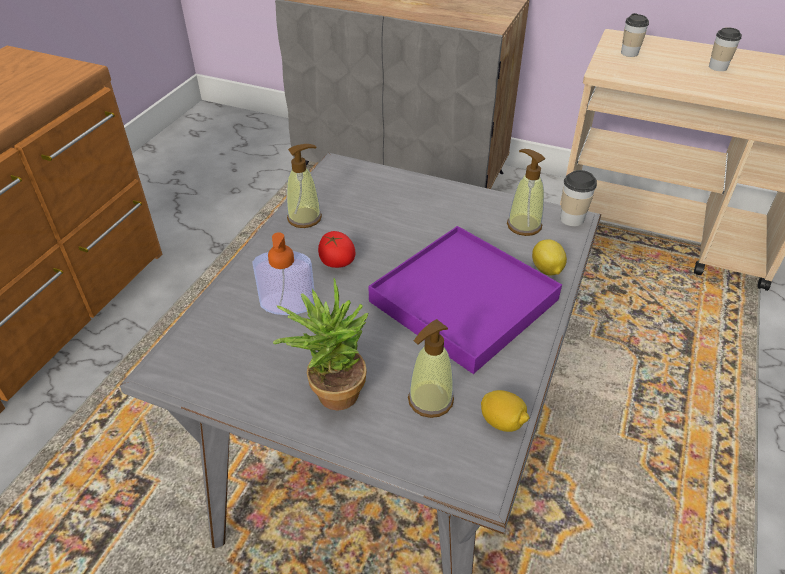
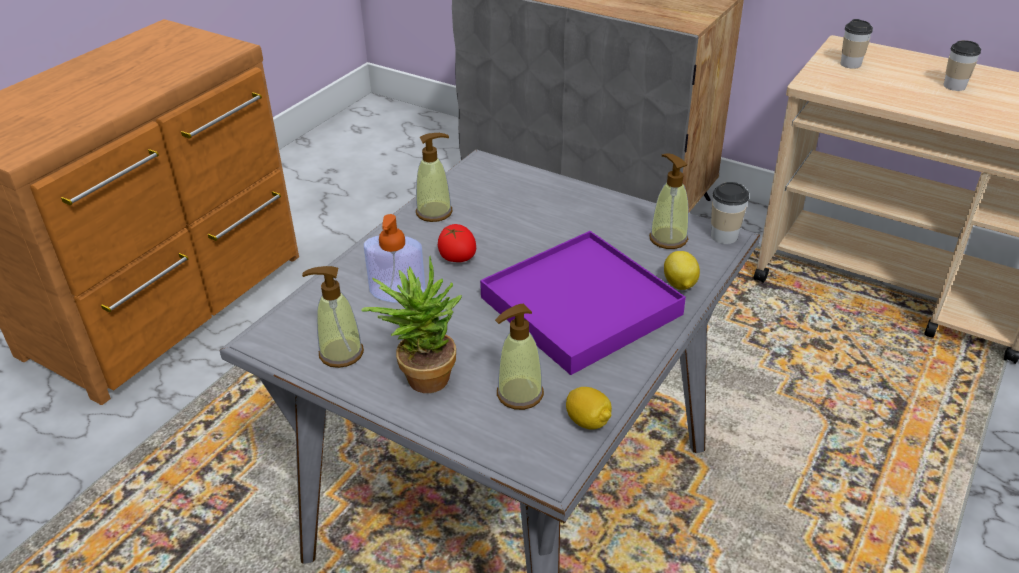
camera: 10 degrees right, 5 degrees down
(245, 376) = (341, 353): none -> soap dispenser

